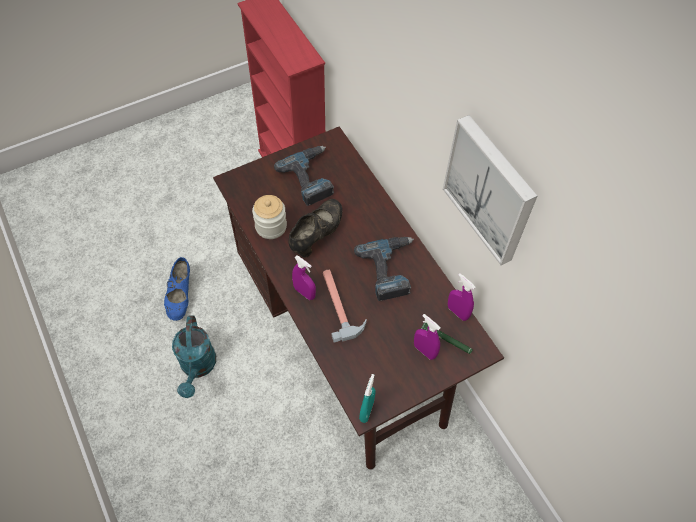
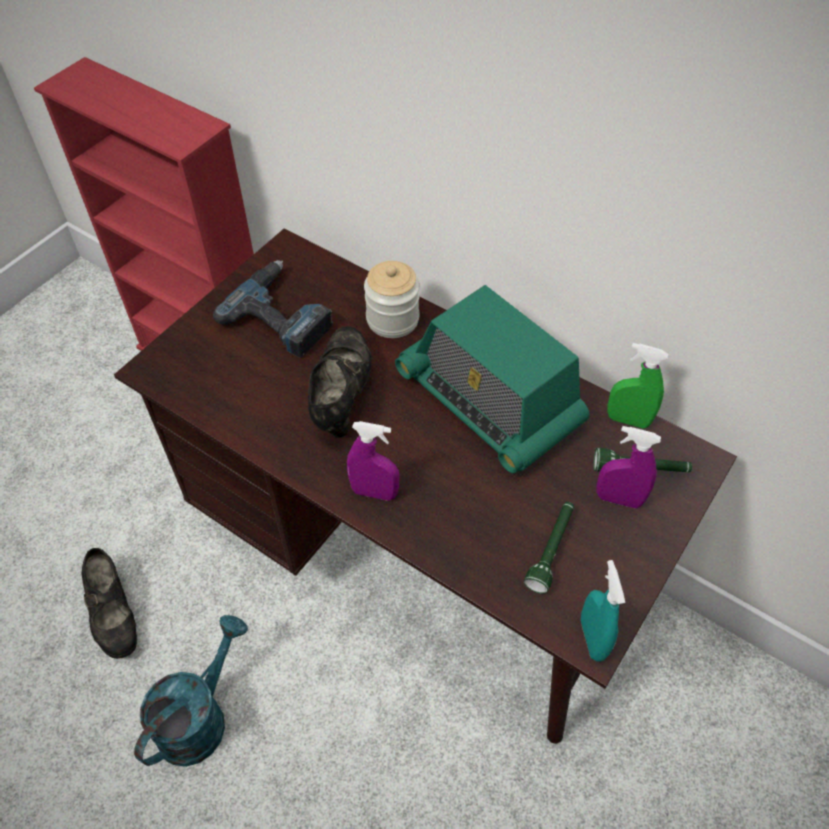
camera: 25 degrees left, 5 degrees down
(180, 296) = (115, 615): blue shoe -> black shoe
(197, 367) = (200, 716): turquoise watering can -> turquoise watering can turned 120 degrees counterclockwise
(271, 226) = (257, 412): jar -> jar (392, 319)
(340, 305) = (444, 486): hammer -> none
(373, 360) = (551, 550): none -> green flashlight
(390, 270) = (489, 400): power drill -> radio
(457, 312) = (628, 420): purple spray bottle -> green spray bottle
(491, 189) = (670, 157): picture -> none

